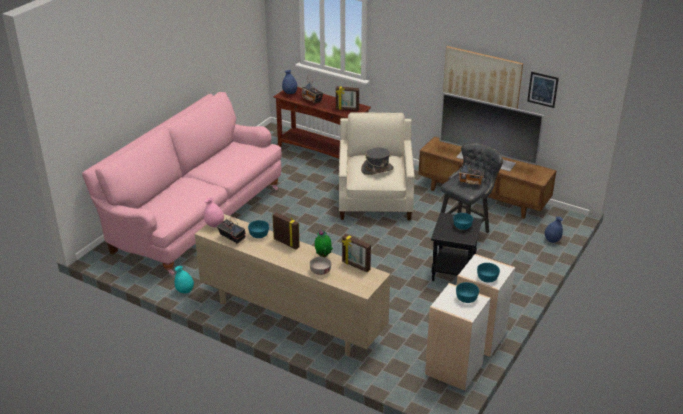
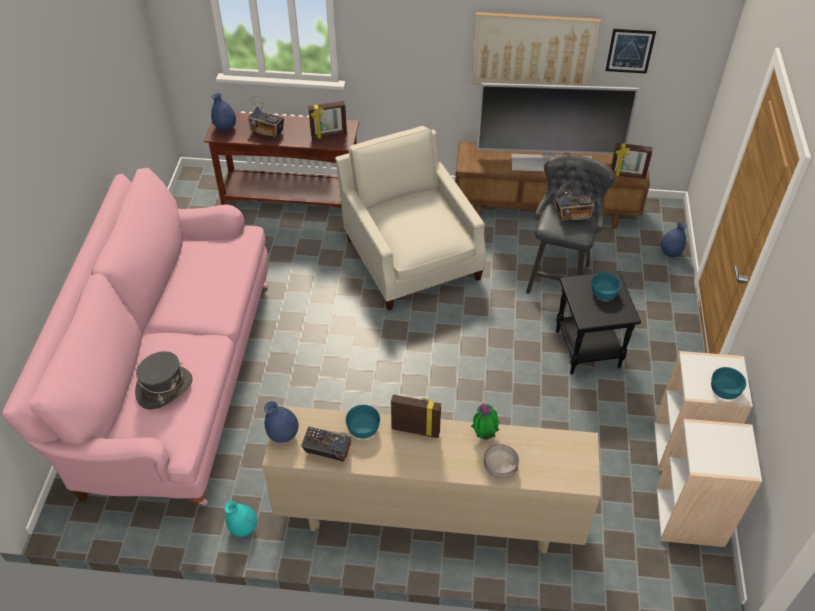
camera: 25 degrees left, 15 degrees up
(214, 225) = (283, 435): pink vase -> blue vase
(355, 266) = (542, 437): picture frame -> picture frame (627, 175)
(377, 169) = (423, 225): grey hat -> grey hat (164, 388)
(466, 298) = (724, 438): turquoise bowl -> none

